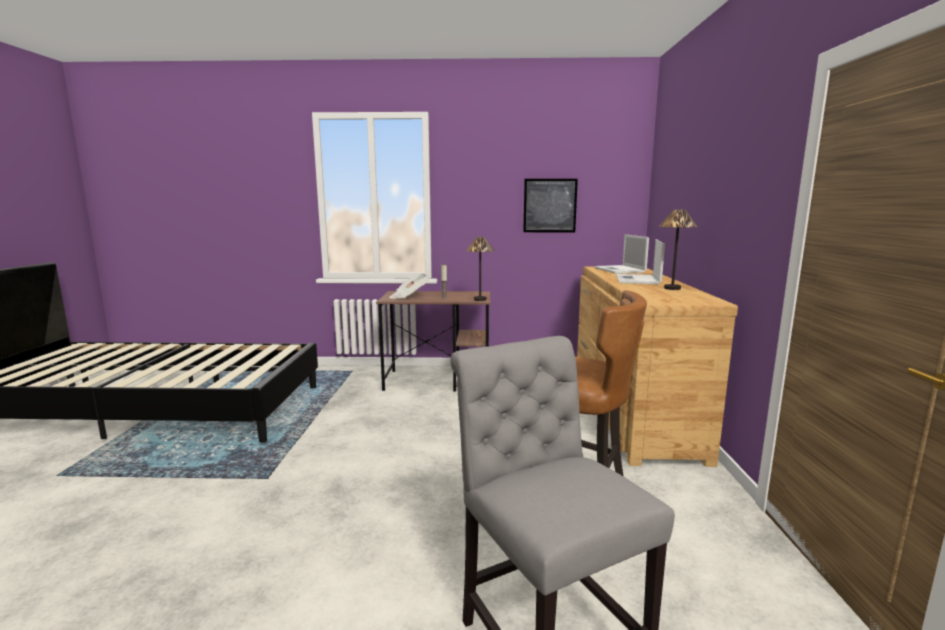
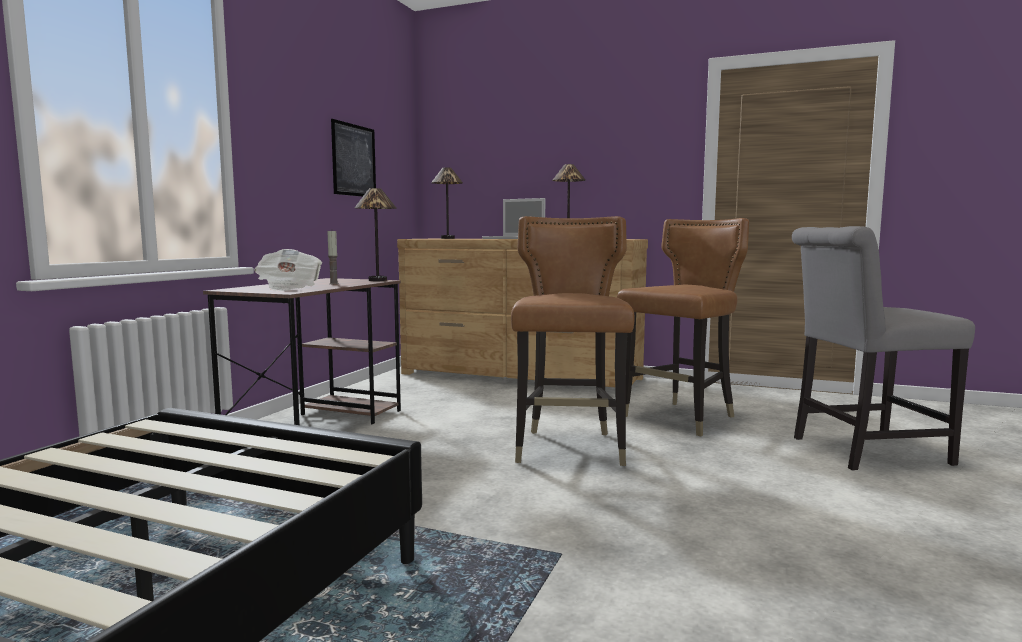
camera: 70 degrees left, 5 degrees down
(443, 458) = (570, 449): none -> brown chair
(620, 270) = (448, 238): laptop -> table lamp

